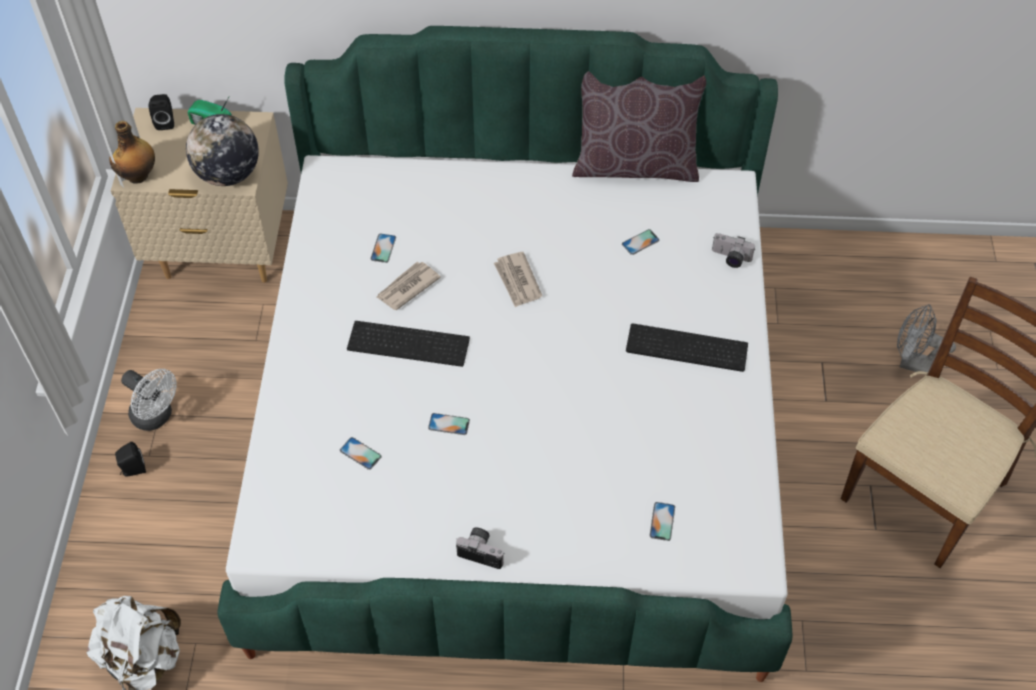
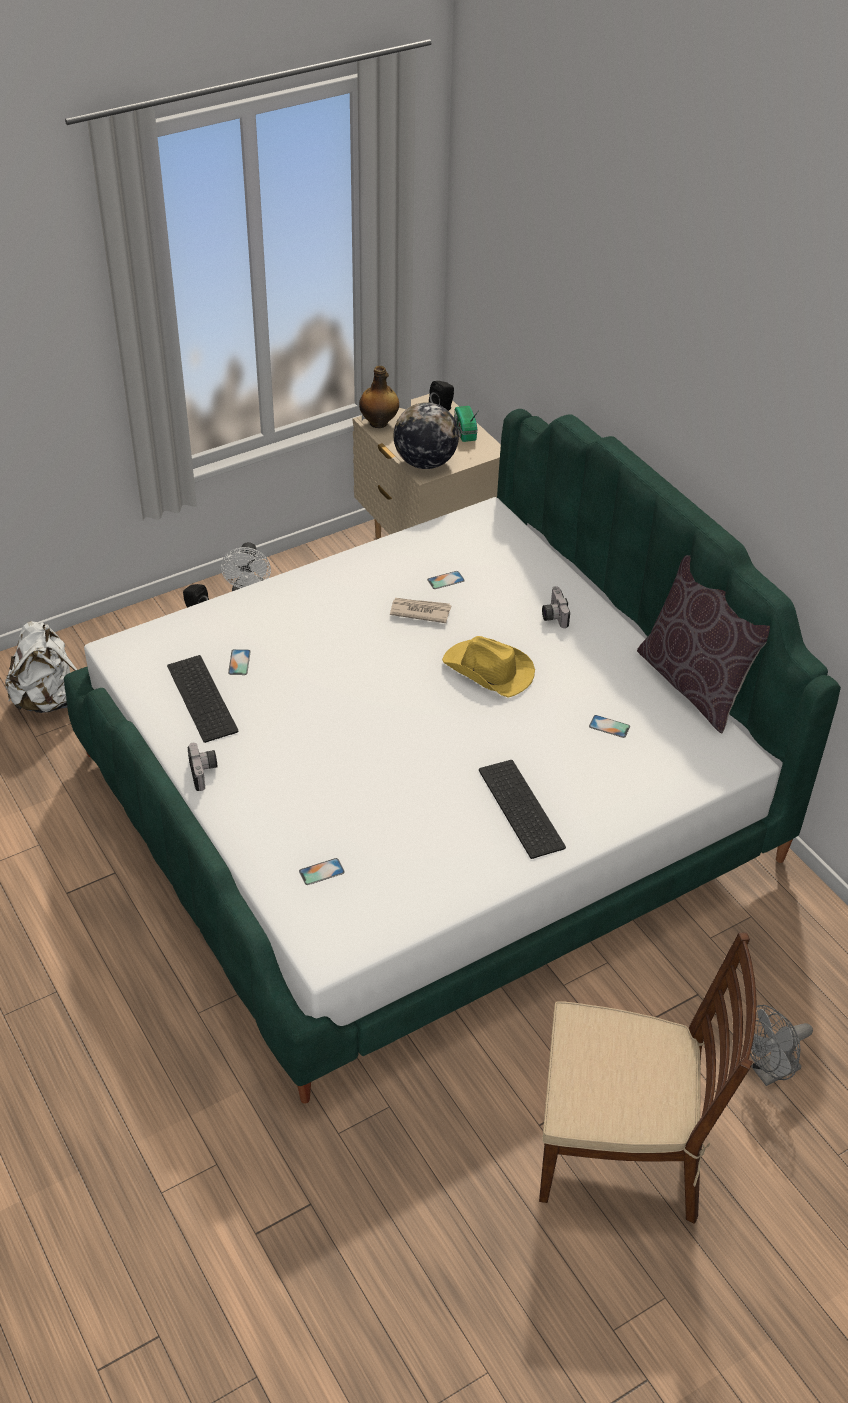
camera: 55 degrees right, 10 degrees down
(410, 342) = (367, 639): keyboard -> keyboard (204, 698)
(449, 424) = (308, 697): phone -> none
(517, 281) = (488, 670): newspaper -> yellow hat
(730, 258) = (653, 794): camera -> camera (553, 615)
(912, 363) = (769, 1072): grey fan -> grey fan turned 105 degrees counterclockwise

